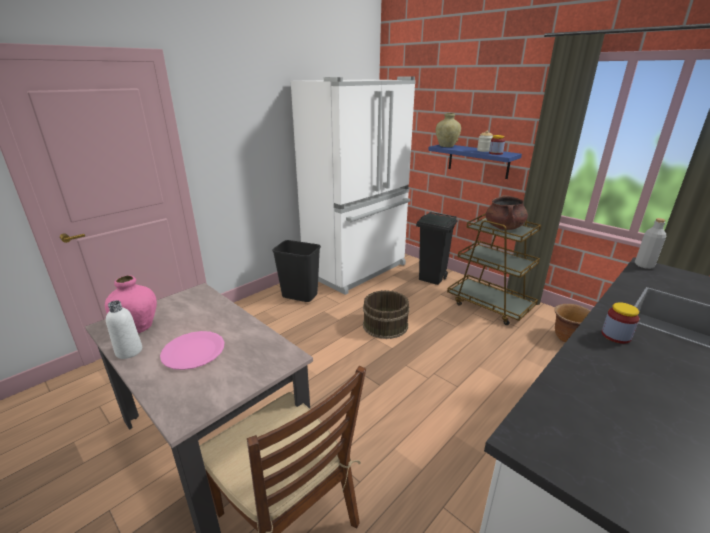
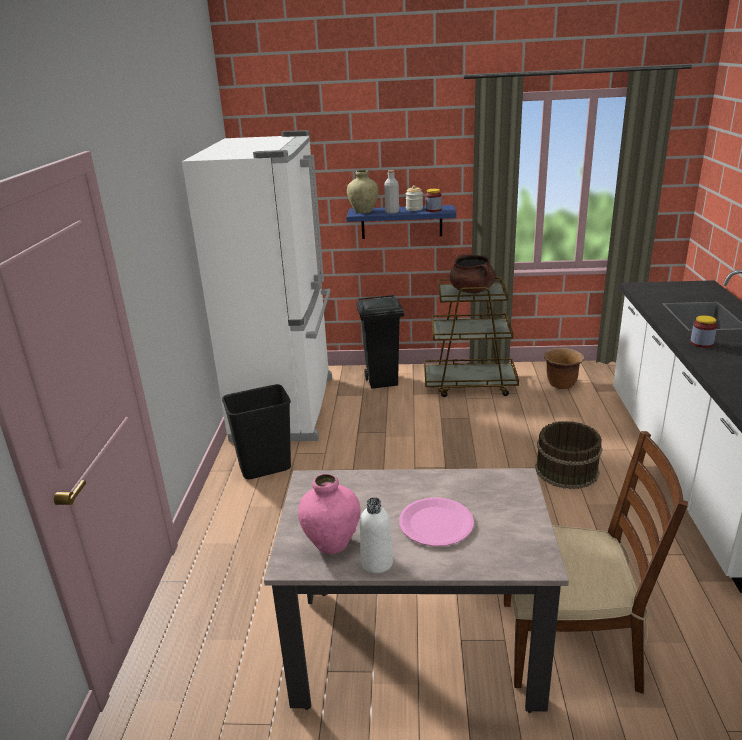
camera: 40 degrees left, 0 degrees up
(385, 325) = (406, 449): brown bucket -> brown bucket (566, 470)
(644, 265) = (635, 287): grey bottle -> grey bottle (392, 212)

